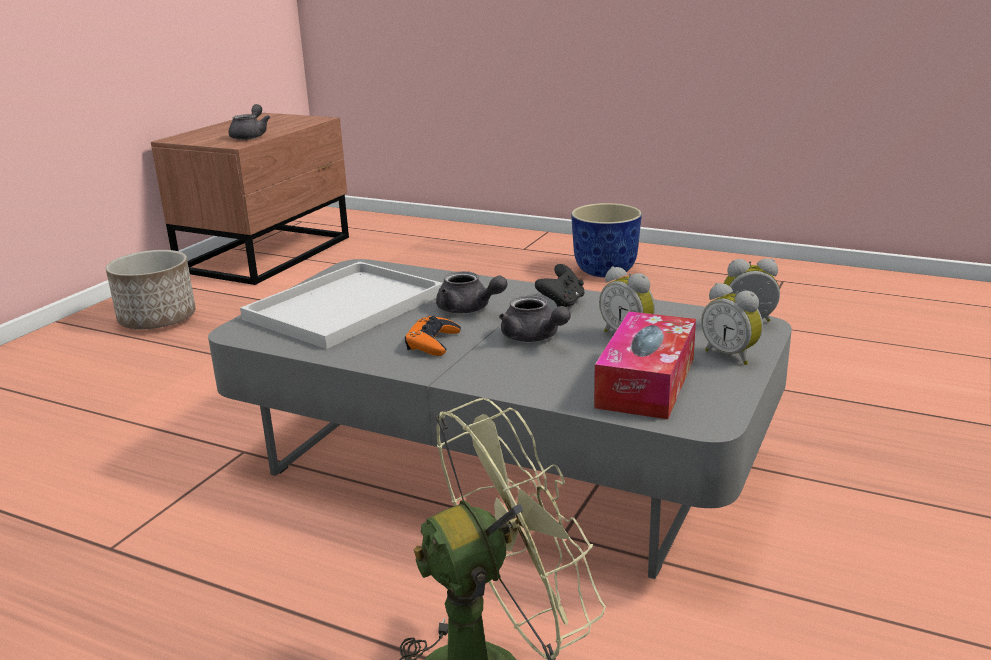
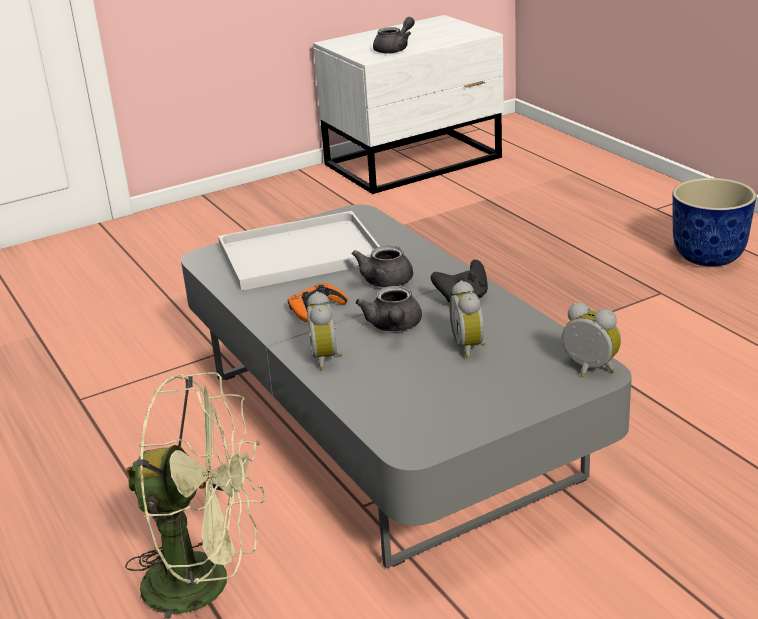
camera: 35 degrees right, 5 degrees up
(158, 319) = (270, 212): planter -> none
(270, 254) = (416, 162): brown nightstand -> white nightstand
(469, 309) = (383, 283): grey teapot -> grey teapot turned 45 degrees clockwise
(646, 382) = (419, 397): tissue box -> none
(731, 355) = (525, 395): alarm clock -> alarm clock (328, 358)

